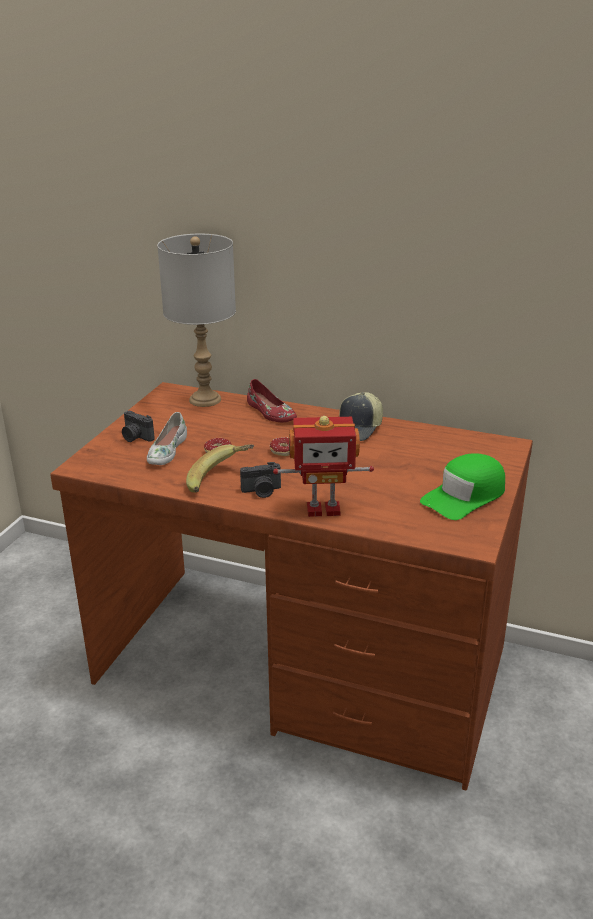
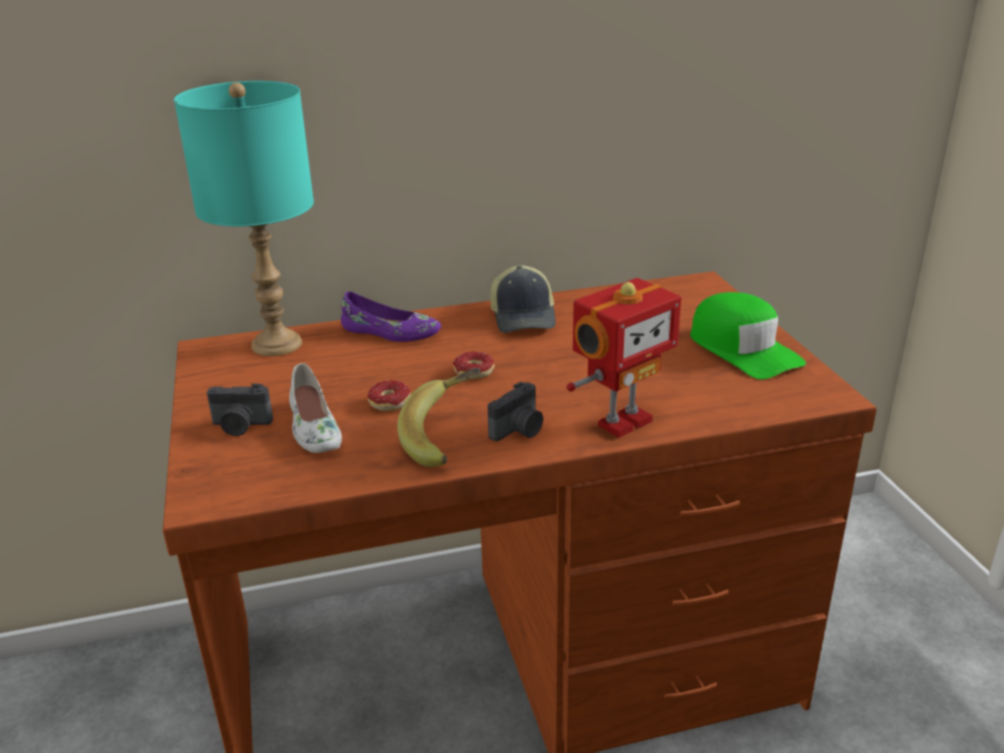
camera: 35 degrees left, 0 degrees up
(205, 399) = (276, 344): grey table lamp -> turquoise table lamp
(270, 413) = (390, 332): red shoe -> purple shoe
(465, 496) = (743, 349): green cap -> green cap turned 45 degrees counterclockwise

